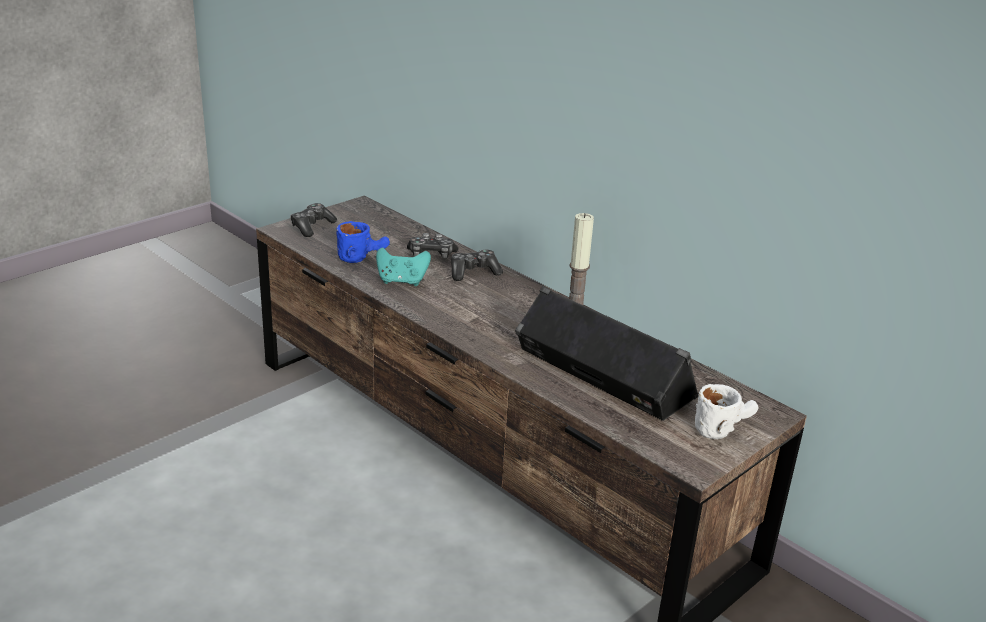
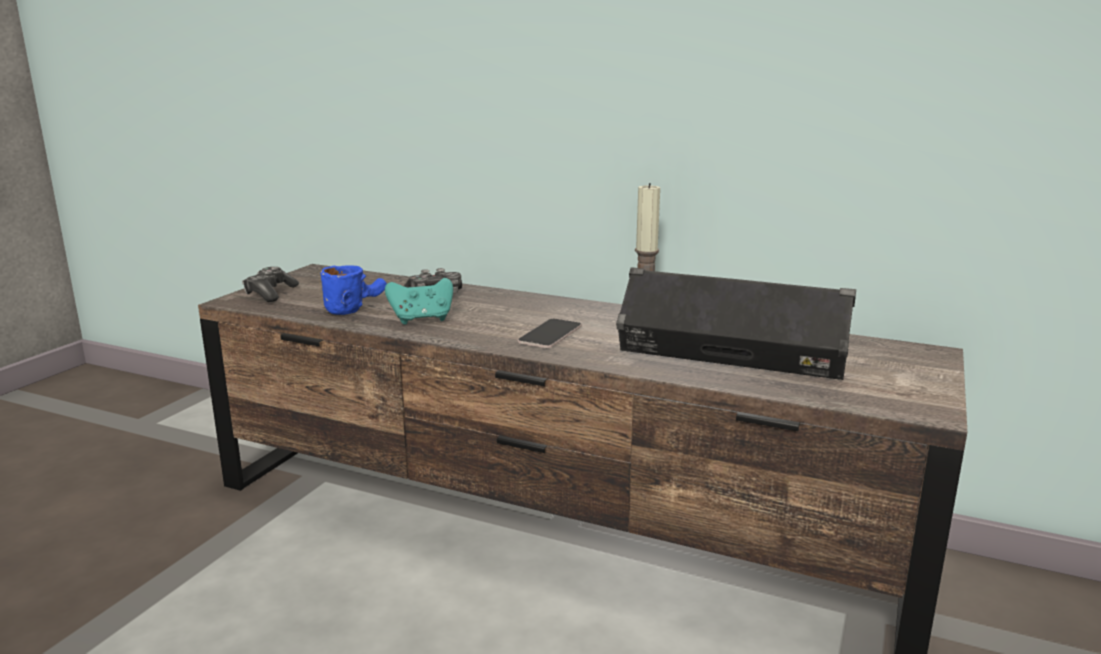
camera: 20 degrees left, 10 degrees down
(473, 272) = (496, 301): game controller -> none
(484, 320) = (550, 334): none -> phone
(722, 427) = (905, 373): white mug -> none

